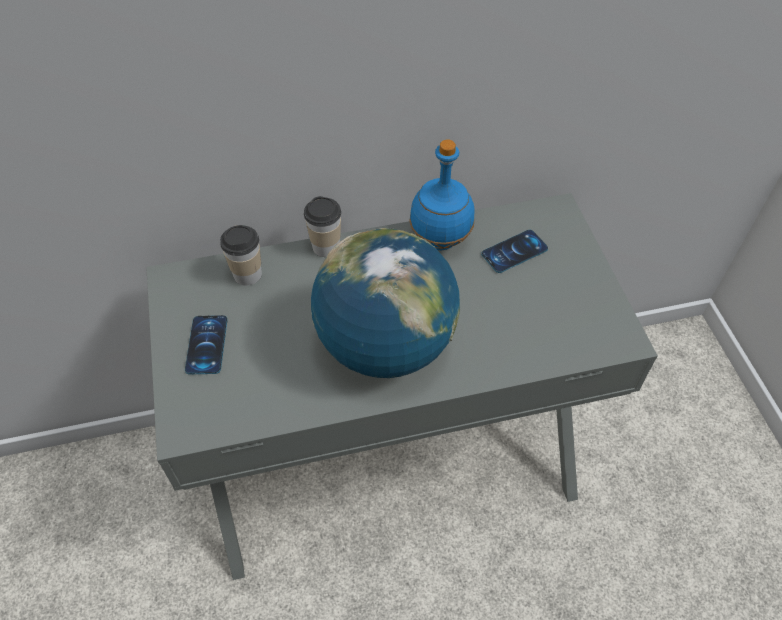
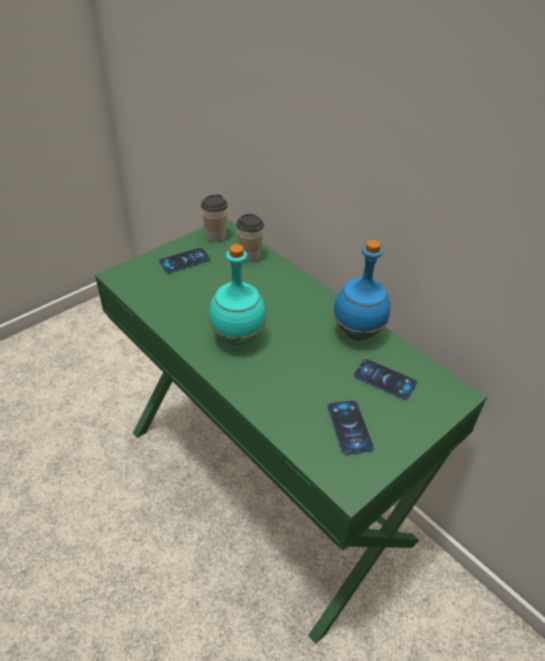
camera: 60 degrees right, 10 degrees down
(326, 247) = (301, 279): cup -> cup (215, 236)
(385, 345) = (238, 338): globe -> turquoise bottle
(390, 457) = (268, 482): grey desk -> green desk
(559, 307) = (349, 427): none -> phone

